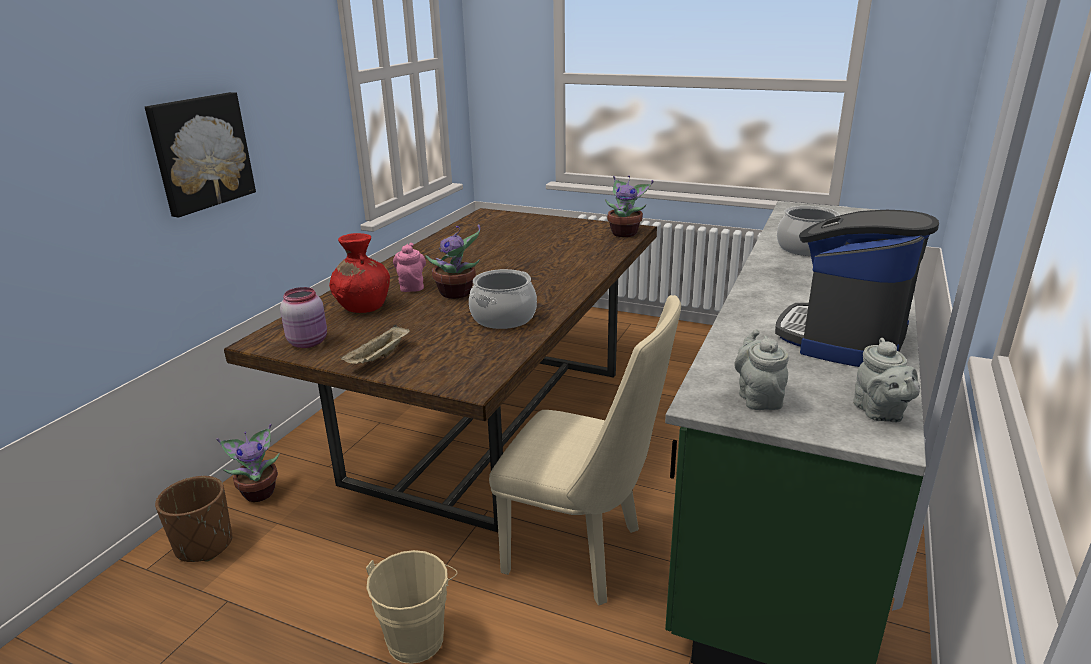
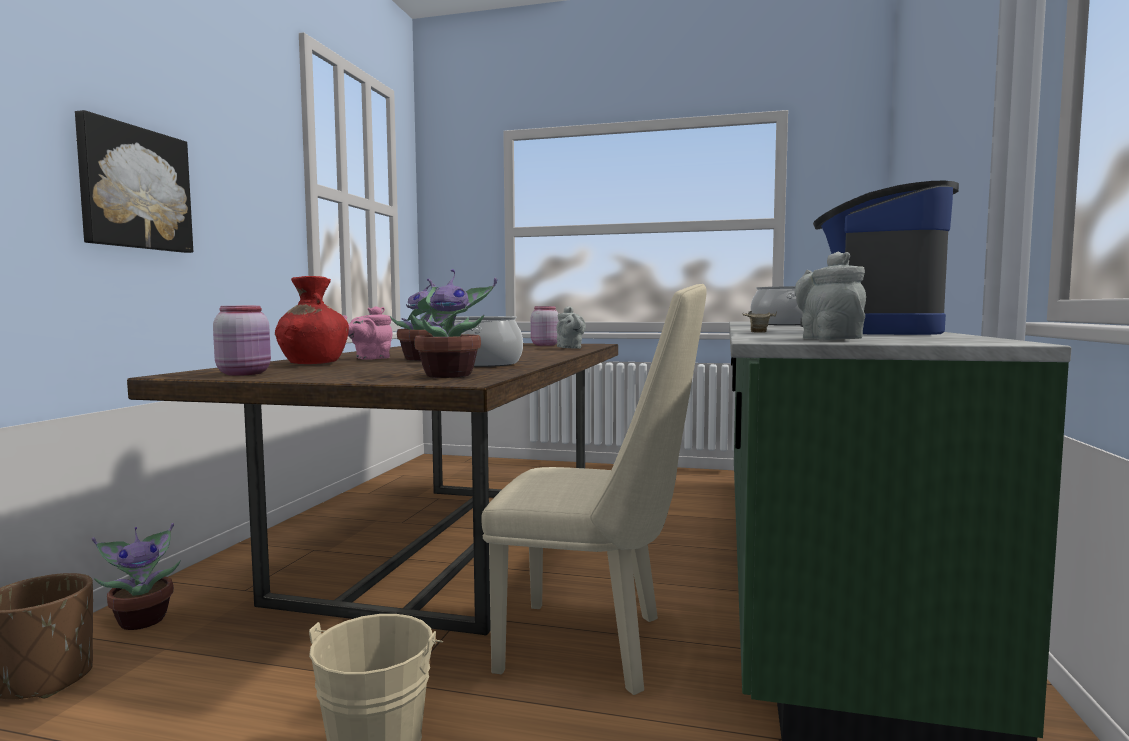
camera: 10 degrees left, 20 degrees down
(379, 358) = (339, 376): beige tray -> beige tray (759, 332)
(412, 286) = (370, 358): pink teapot -> pink teapot turned 120 degrees counterclockwise
(581, 231) = (544, 345): none -> pink jar
(625, 233) = (589, 345): potted plant -> potted plant (451, 375)
(880, 413) = (972, 339): grey teapot -> grey teapot (570, 348)

